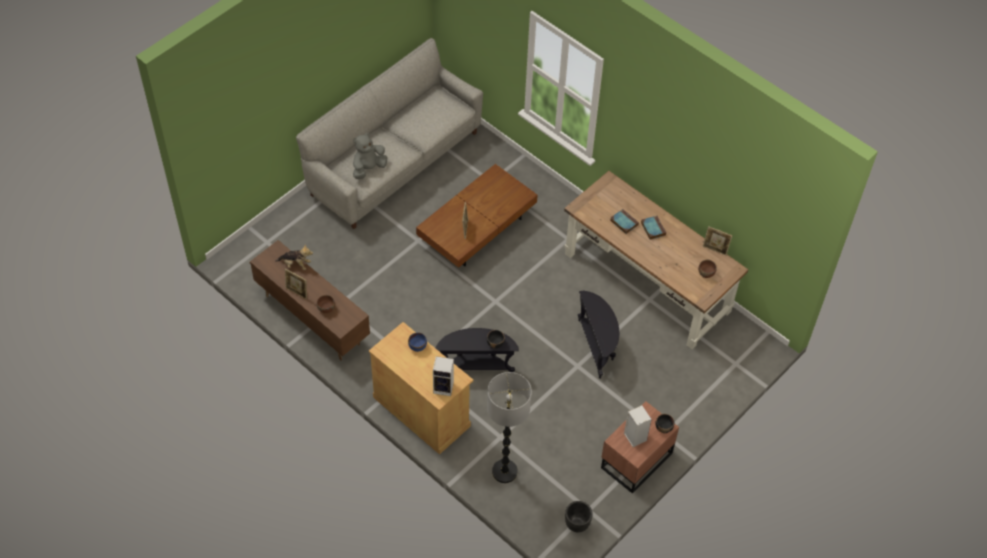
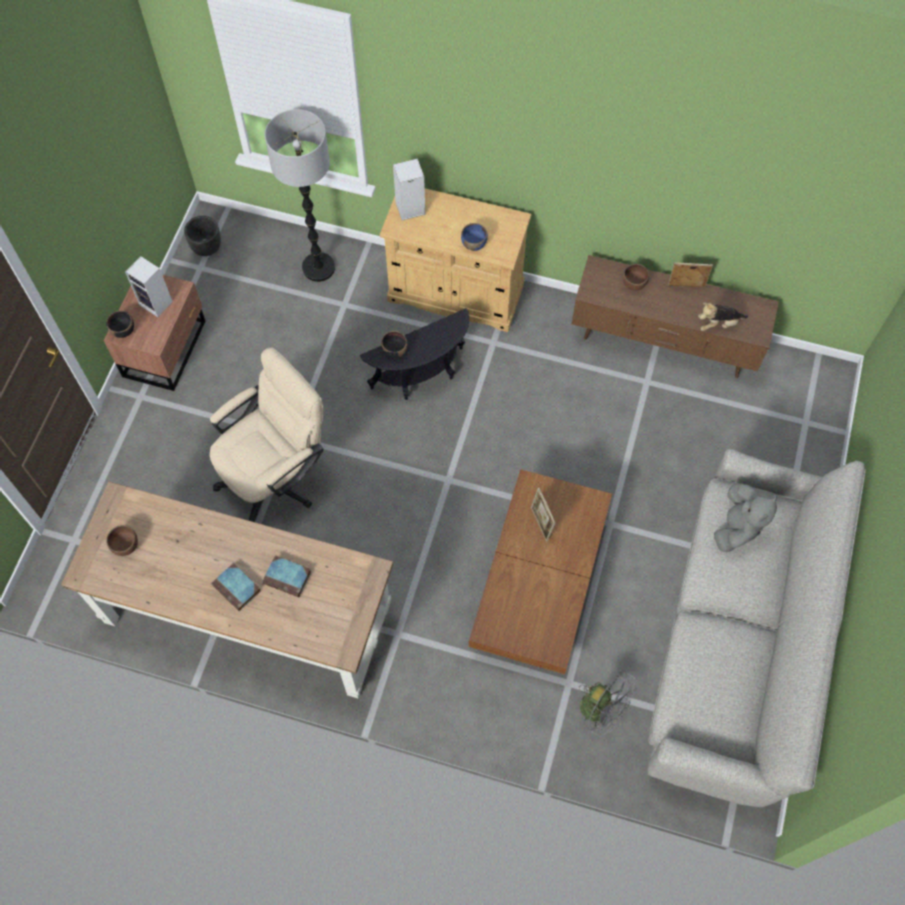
camera: 155 degrees right, 10 degrees up
(482, 164) = (601, 710): none -> grey fan
(597, 347) = (277, 476): black side table -> beige office chair
(715, 250) = (124, 595): picture frame -> none

